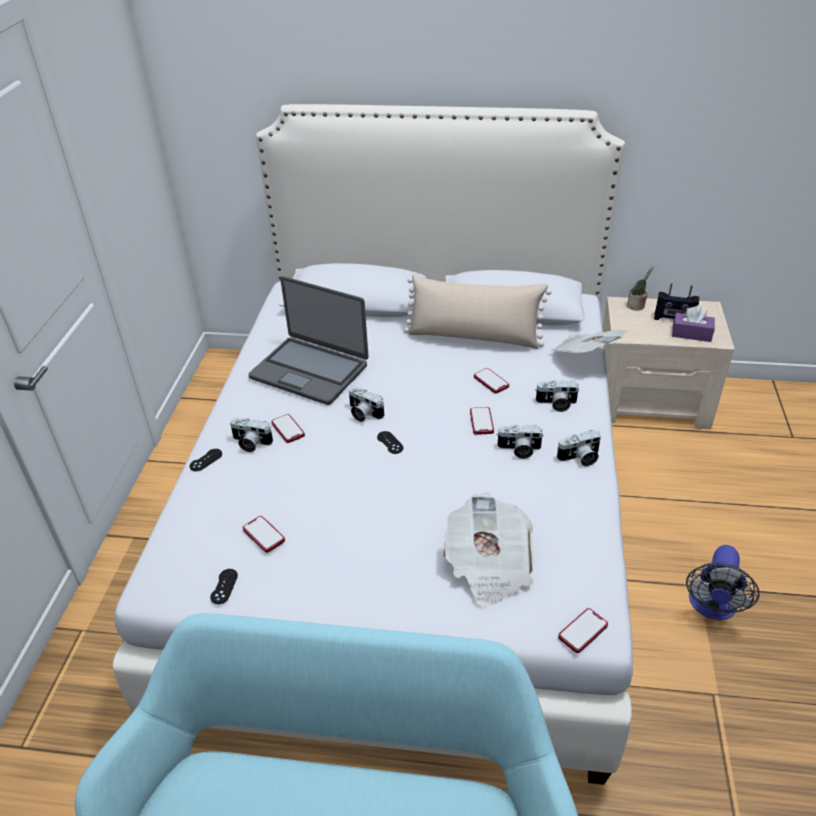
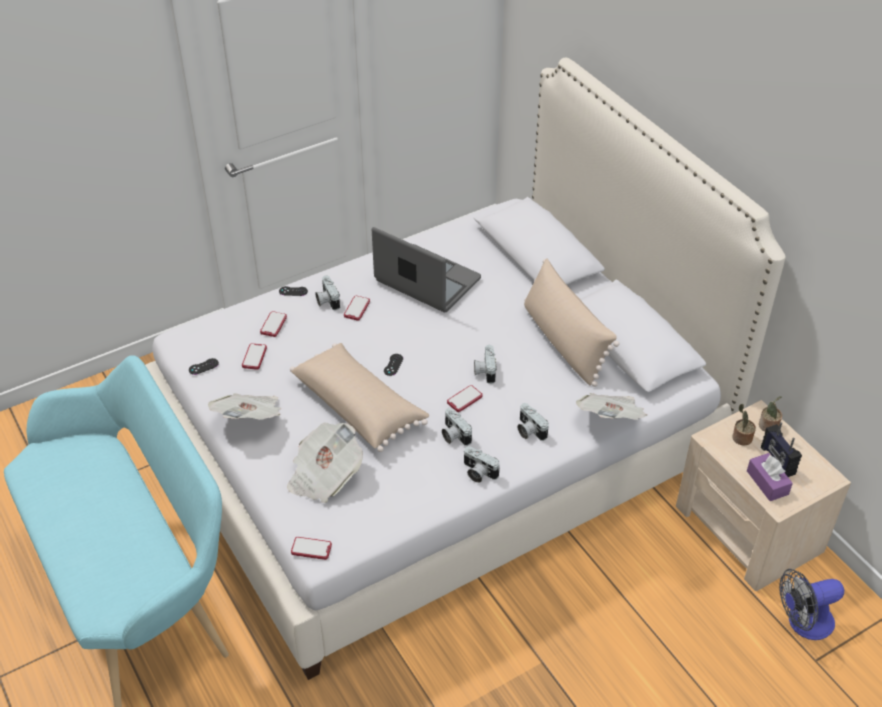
camera: 50 degrees right, 5 degrees up
(310, 370) = (427, 281): laptop -> laptop turned 135 degrees clockwise
(347, 586) = (250, 419): none -> newspaper
(363, 413) = (409, 334): camera -> camera (484, 370)
(418, 493) = (359, 406): none -> beige pillow
(491, 381) = (517, 380): phone -> phone (273, 325)
(637, 323) = (740, 438): none -> potted plant
(712, 607) = (527, 680): fan -> fan (803, 623)

